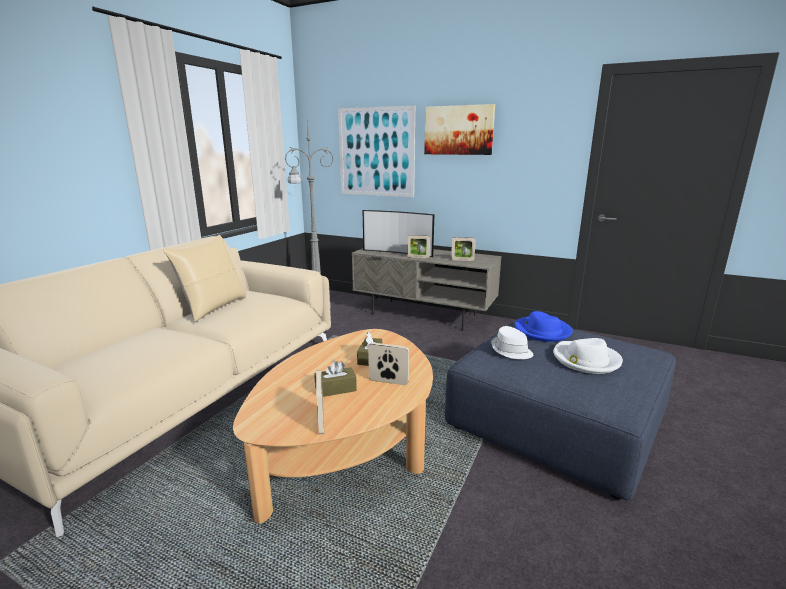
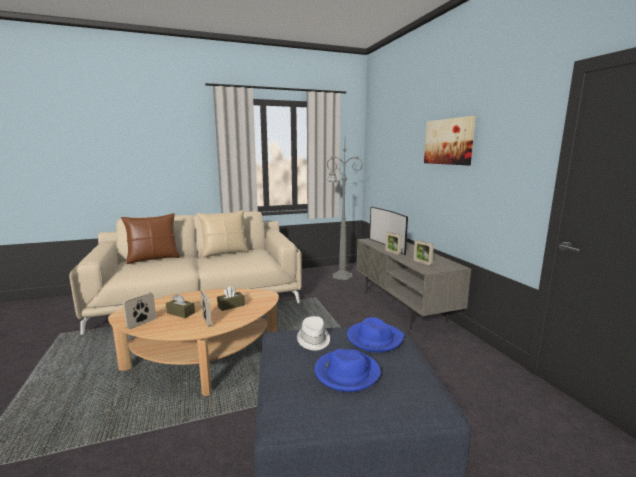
camera: 45 degrees right, 5 degrees down
(107, 348) = (153, 259): none -> brown pillow
(376, 152) = (399, 160): picture -> none
(585, 360) = (346, 373): white hat -> blue hat

